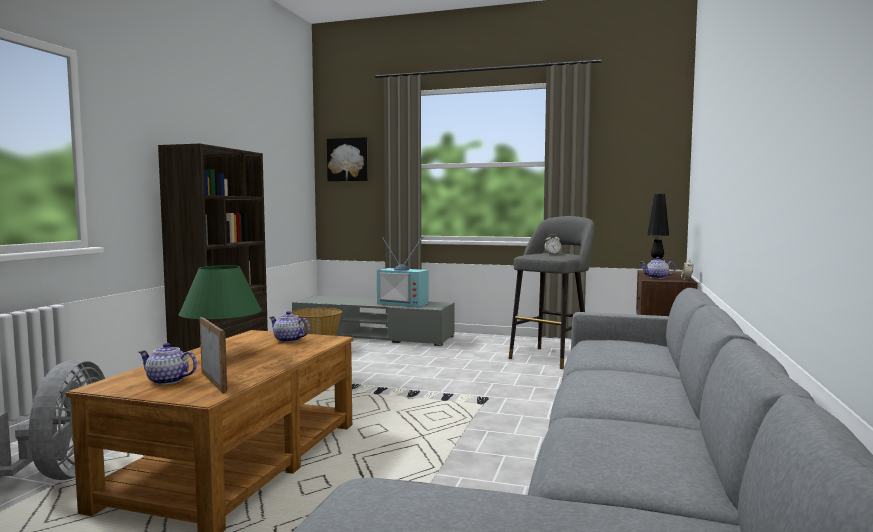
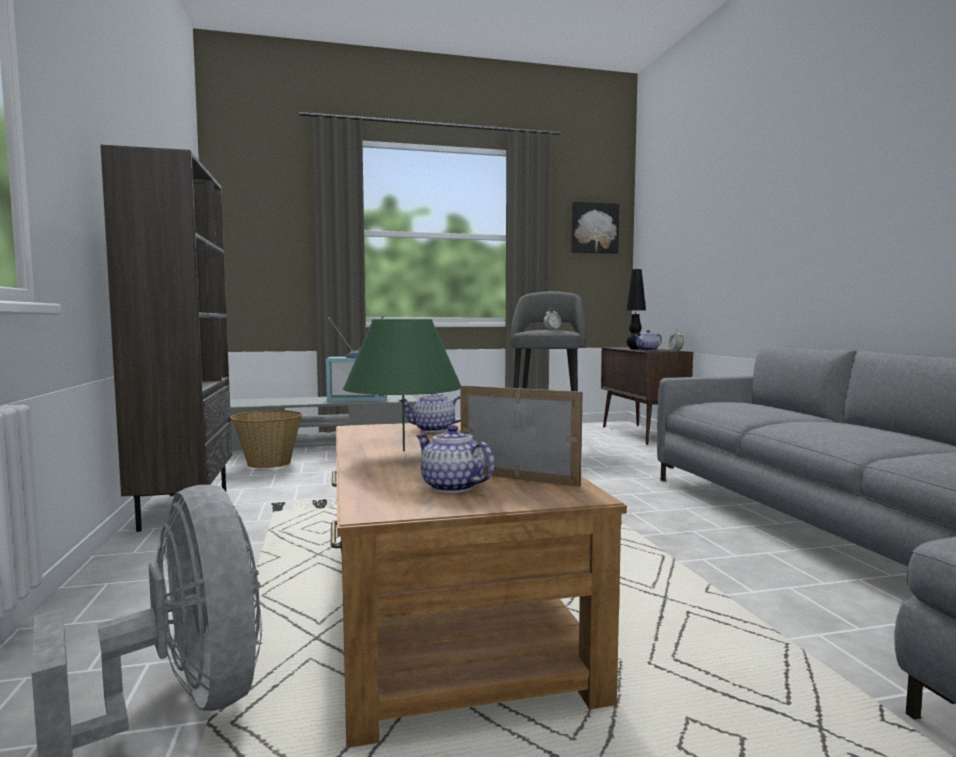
camera: 30 degrees left, 0 degrees up
(167, 381) = (451, 487): teapot -> teapot turned 60 degrees clockwise
(348, 159) = (254, 219): picture -> picture (594, 228)

